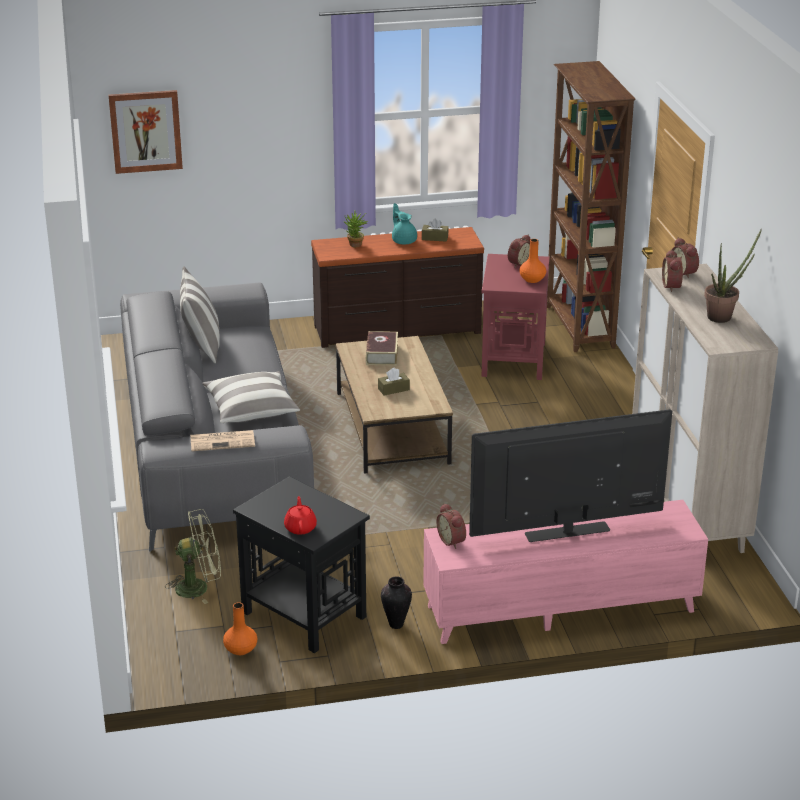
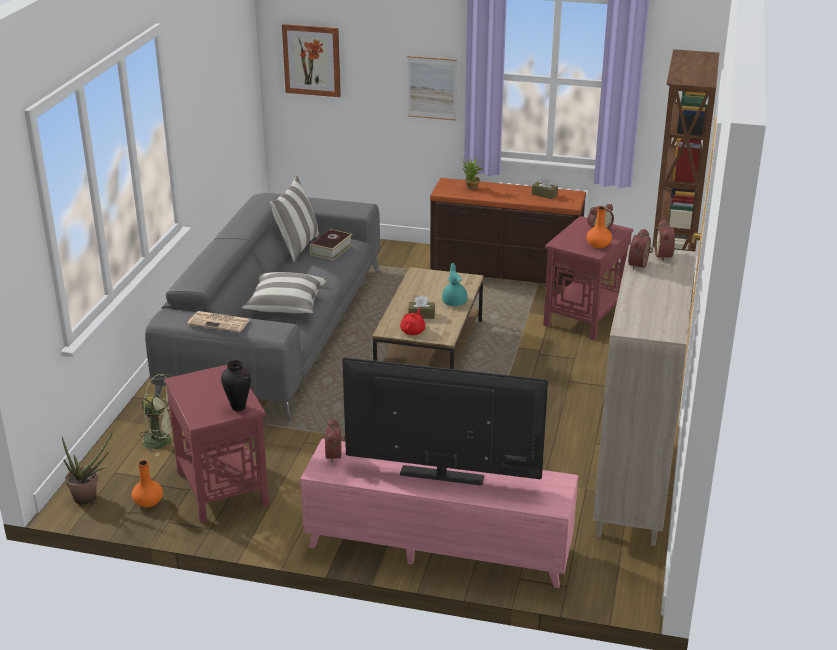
camera: 25 degrees right, 0 degrees up
(289, 142) = (432, 88): none -> picture
(300, 527) = (200, 407): red teapot -> red teapot (413, 330)
(304, 614) = (223, 487): black side table -> red side table
(382, 354) = (438, 284): book -> book (331, 250)
(395, 625) = (286, 519): vase -> vase (238, 407)
(403, 240) = (516, 192): turquoise teapot -> turquoise teapot (455, 301)
(723, 316) = (661, 302): potted plant -> potted plant (90, 497)

